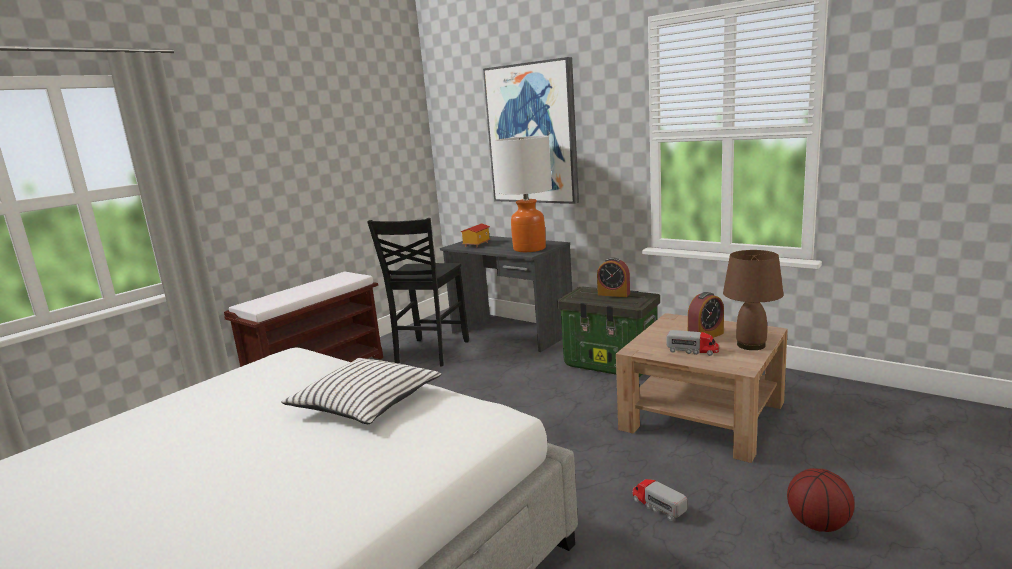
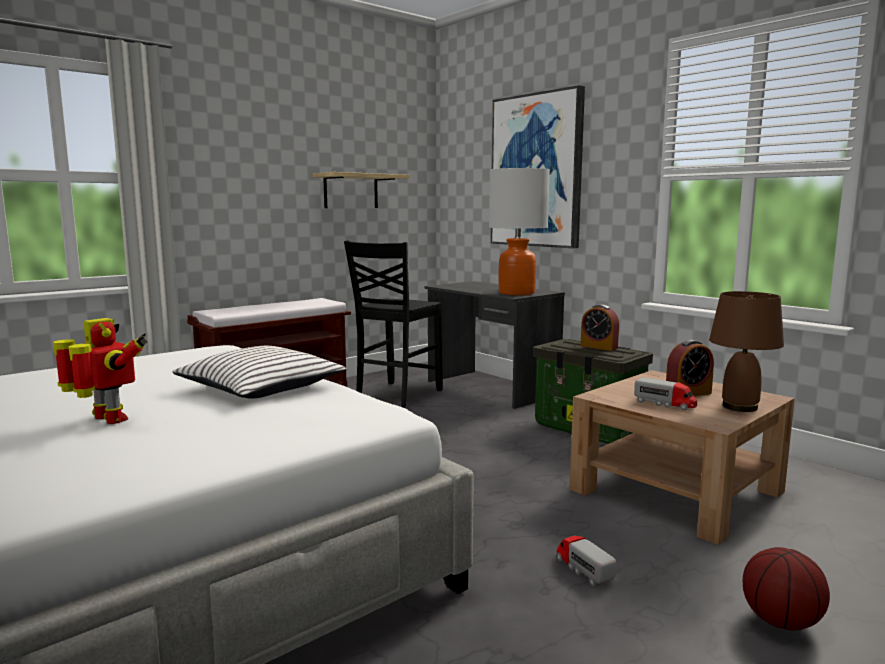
camera: 10 degrees right, 5 degrees down
(250, 469) = (107, 420): none -> toy robot
(357, 165) = (351, 191): none -> shelf
(476, 244) = (463, 286): toy house -> none

